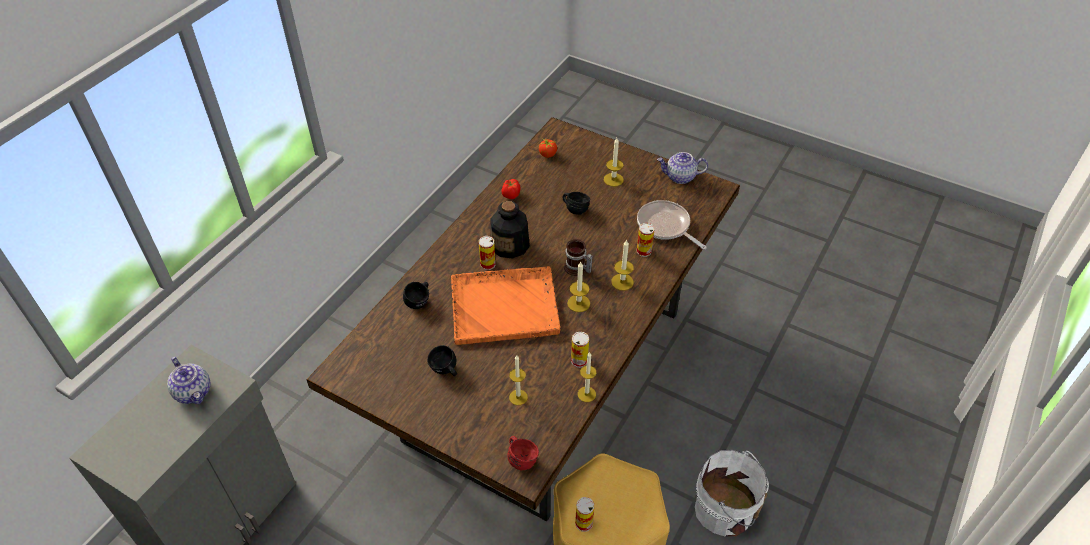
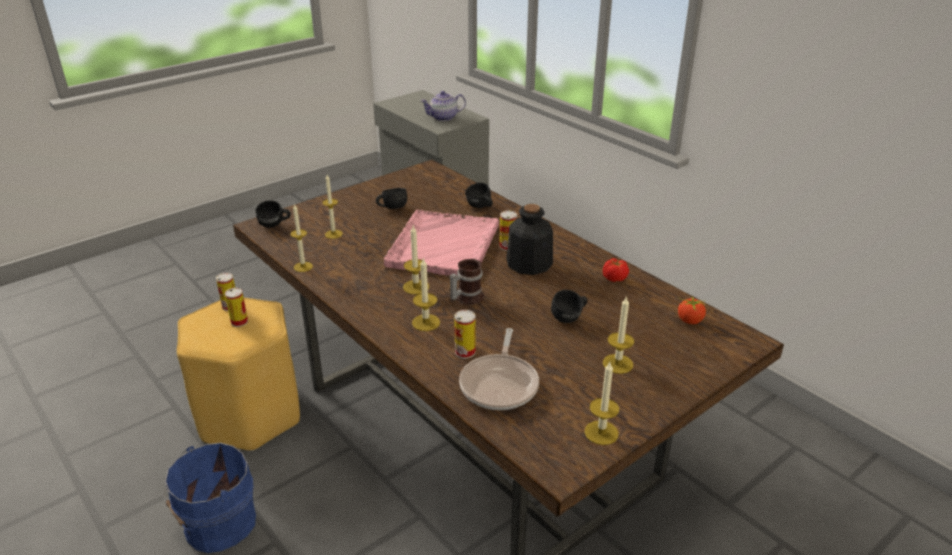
camera: 110 degrees right, 15 degrees down
(505, 306) = (443, 246): orange tray -> pink tray
(521, 458) = (275, 225): red mug -> black mug
(579, 360) = (344, 271): can -> can (239, 322)
(665, 226) = (500, 384): frying pan -> frying pan turned 120 degrees clockwise
(680, 177) = (601, 432): teapot -> candle
(726, 511) = (216, 525): white bucket -> blue bucket

